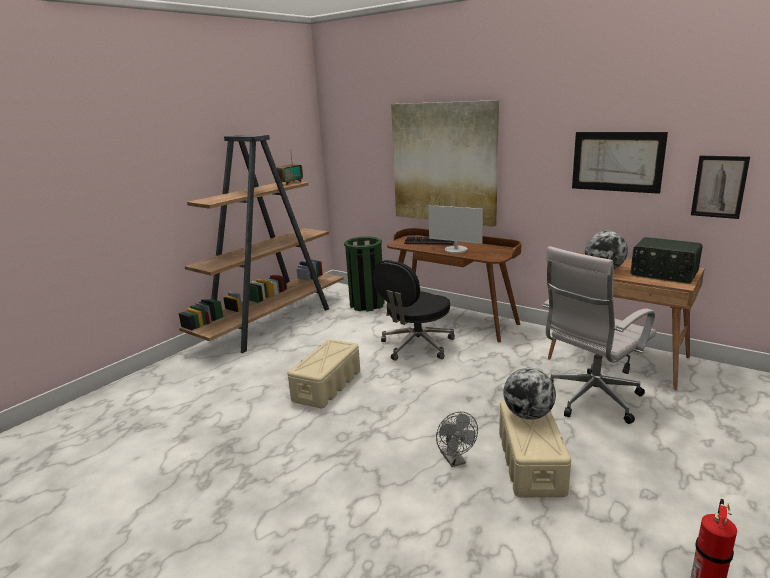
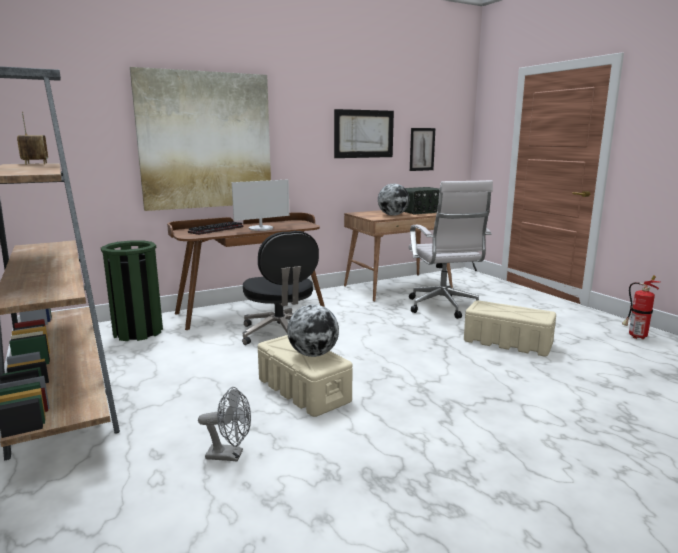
camera: 65 degrees left, 5 degrees down
(455, 460) = (490, 364): grey fan -> grey fan (230, 455)
(528, 415) = (494, 308): globe -> globe (313, 354)

